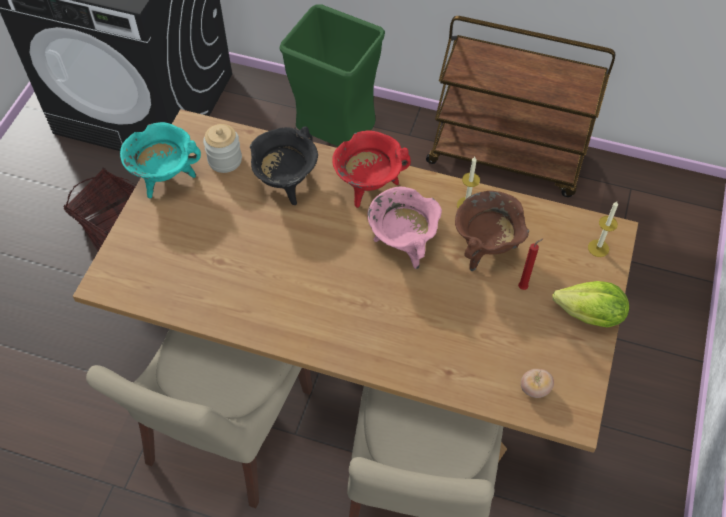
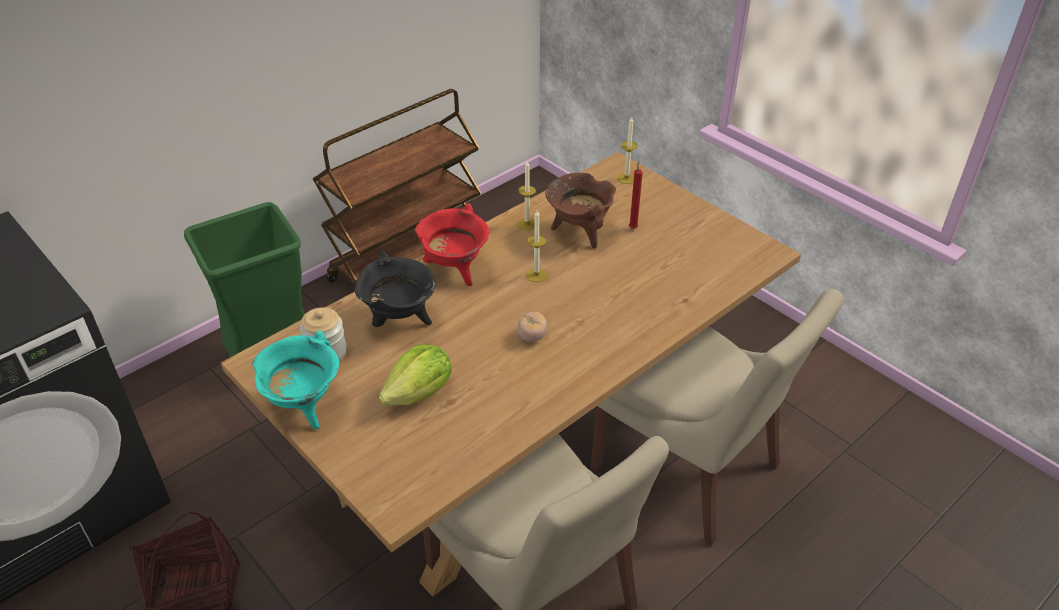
camera: 60 degrees left, 15 degrees down
(403, 245) = (536, 275): pink cooking pot -> candle
(534, 389) = (731, 261): tomato -> tomato (532, 337)
(590, 316) = (684, 207): lettuce -> lettuce (420, 393)

